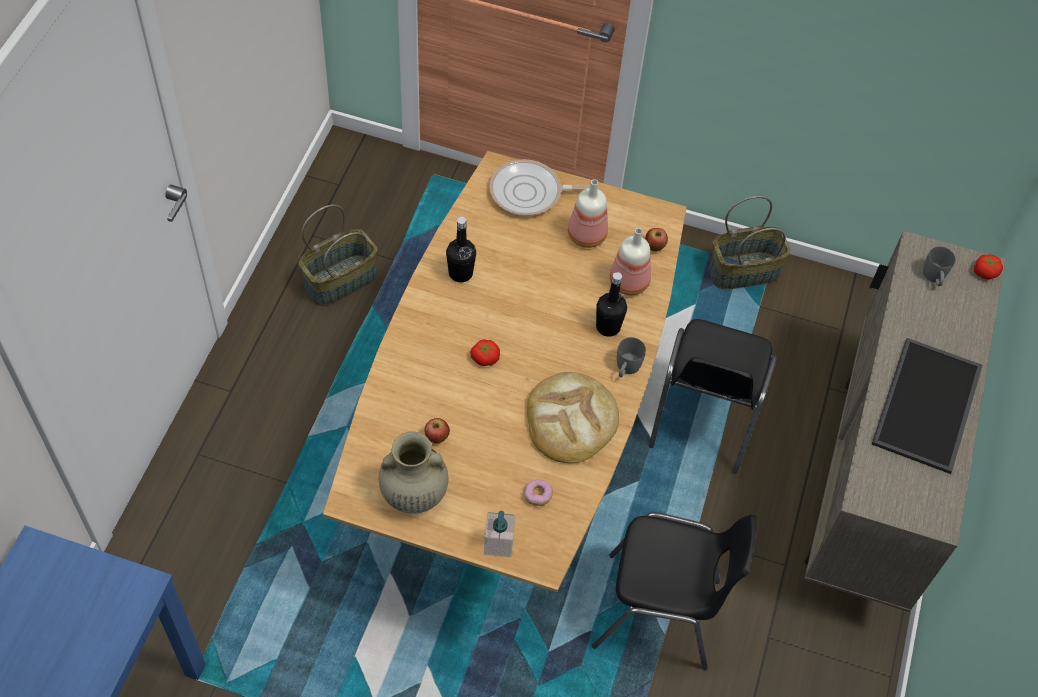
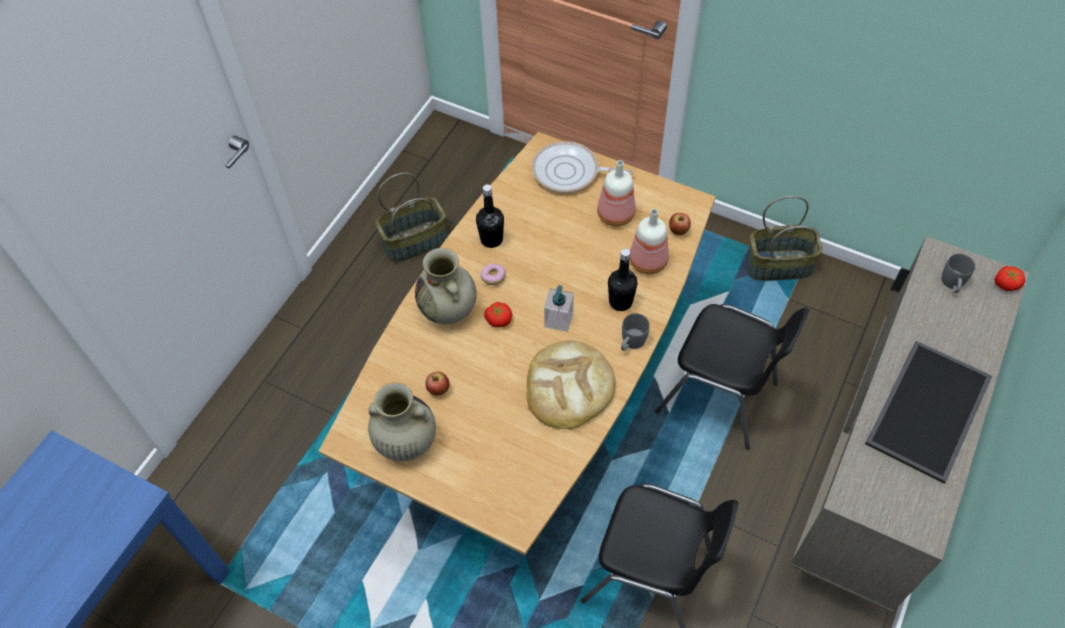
camera: 15 degrees right, 0 degrees up
(430, 353) = (449, 310): none -> beige vase
(498, 543) = (476, 499): soap dispenser -> soap dispenser (558, 320)
(538, 495) = (523, 457): donut -> donut (493, 277)
(703, 420) = (720, 399): black chair -> black chair turned 90 degrees counterclockwise

